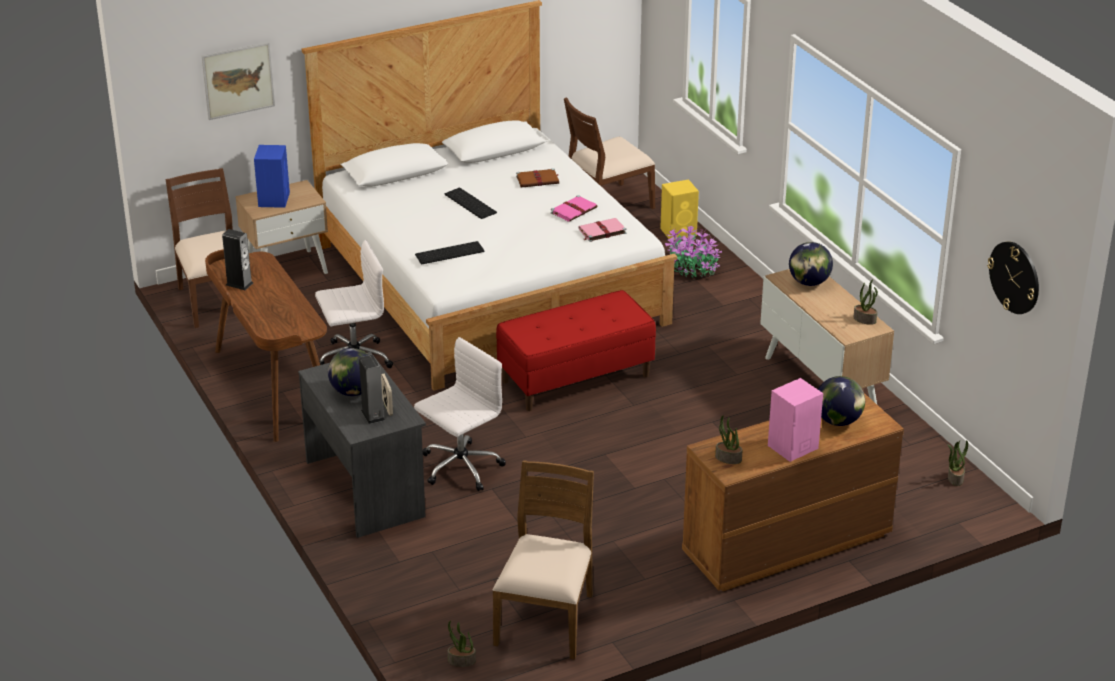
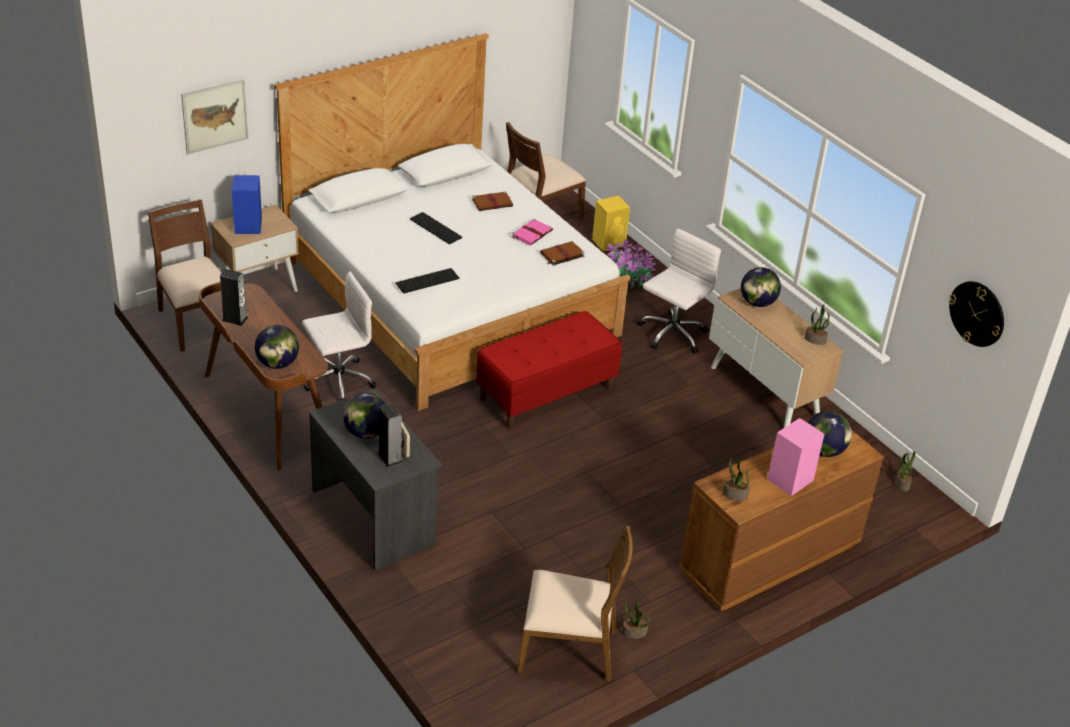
camera: 10 degrees left, 5 degrees up
(275, 326) = (277, 364): none -> globe
(460, 467) = (457, 491): white office chair -> white office chair (671, 334)
(461, 661) = (498, 699): potted plant -> potted plant (634, 633)
(546, 619) = (568, 649): brown chair -> brown chair turned 90 degrees clockwise
(601, 231) = (561, 255): pink book -> brown book

